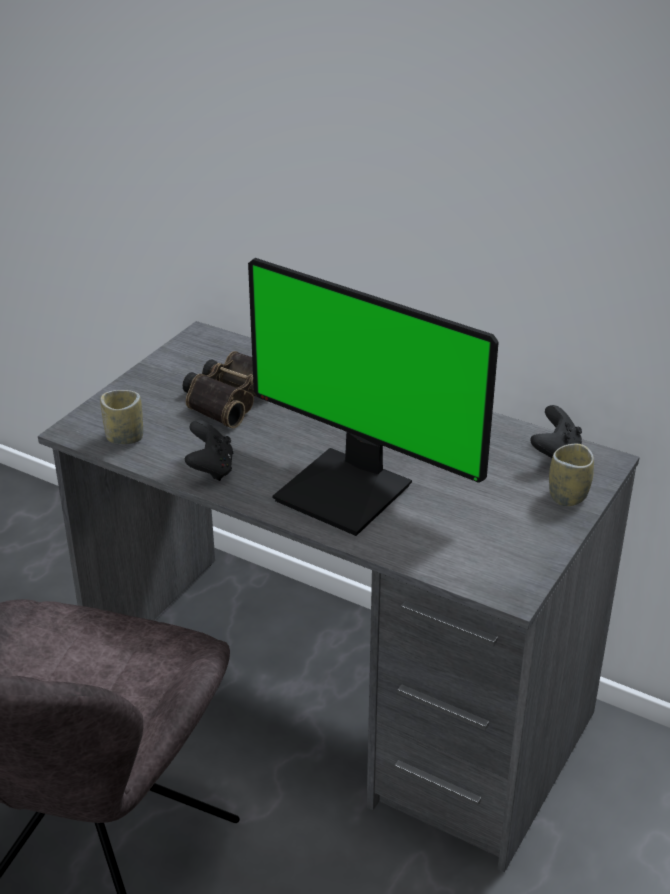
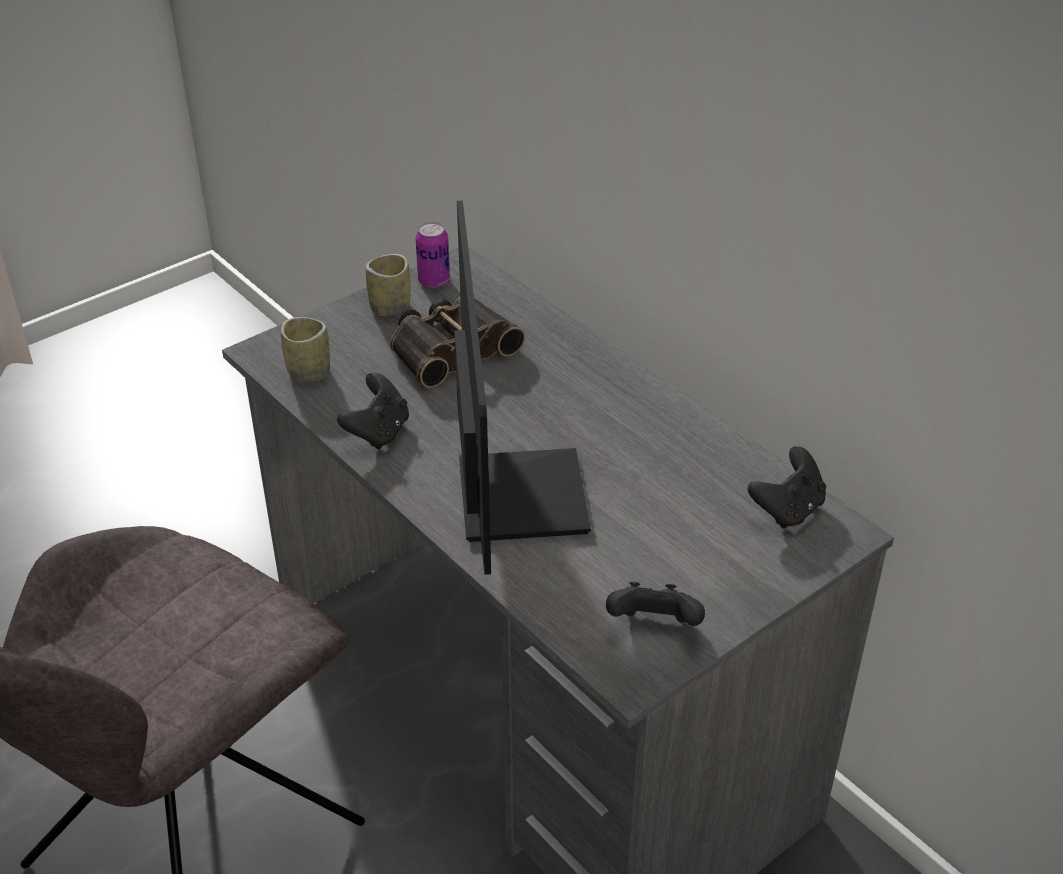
camera: 20 degrees right, 5 degrees up
(187, 351) = (434, 281): none -> can
(348, 490) = (514, 496): monitor -> monitor turned 150 degrees counterclockwise
(508, 554) = (654, 626): none -> black game controller
(568, 496) = (771, 568): cup -> cup (390, 307)

